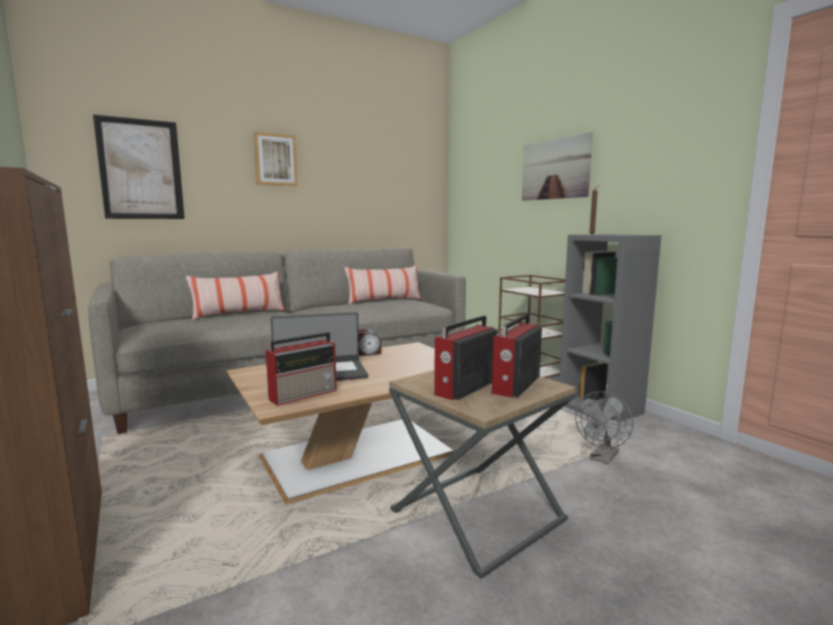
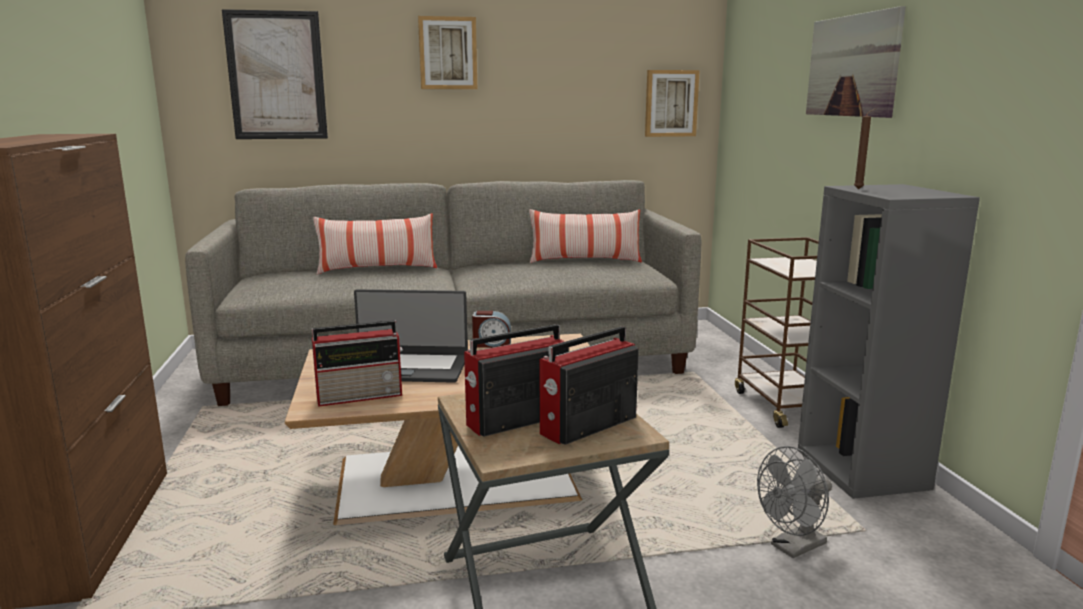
camera: 20 degrees right, 5 degrees up
(420, 200) = (671, 103): none -> picture

